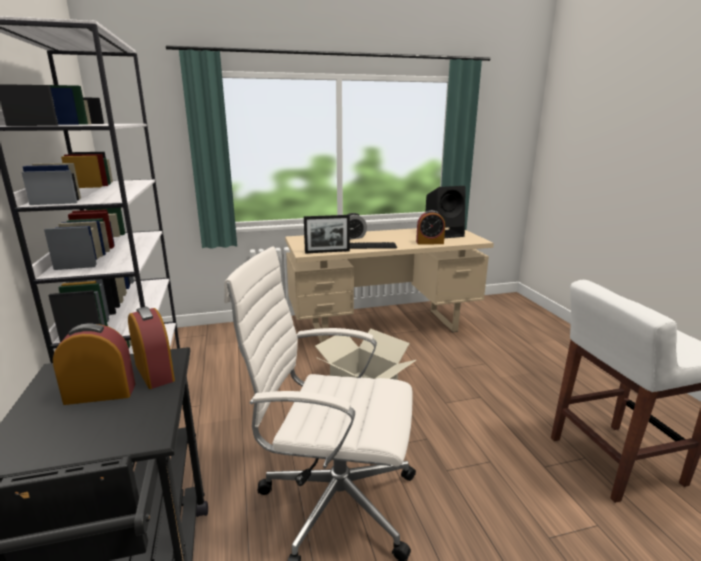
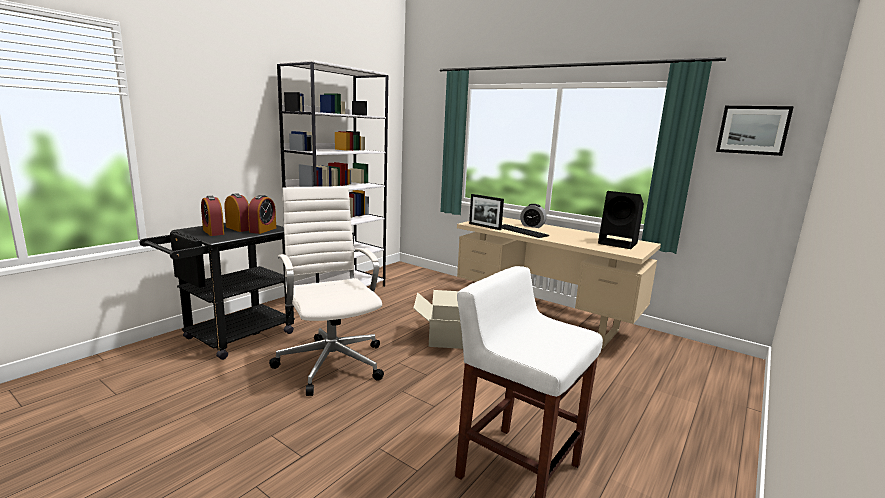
camera: 50 degrees right, 5 degrees down
(429, 242) = (579, 243): alarm clock -> alarm clock (213, 232)
(502, 120) = (753, 130): none -> picture

